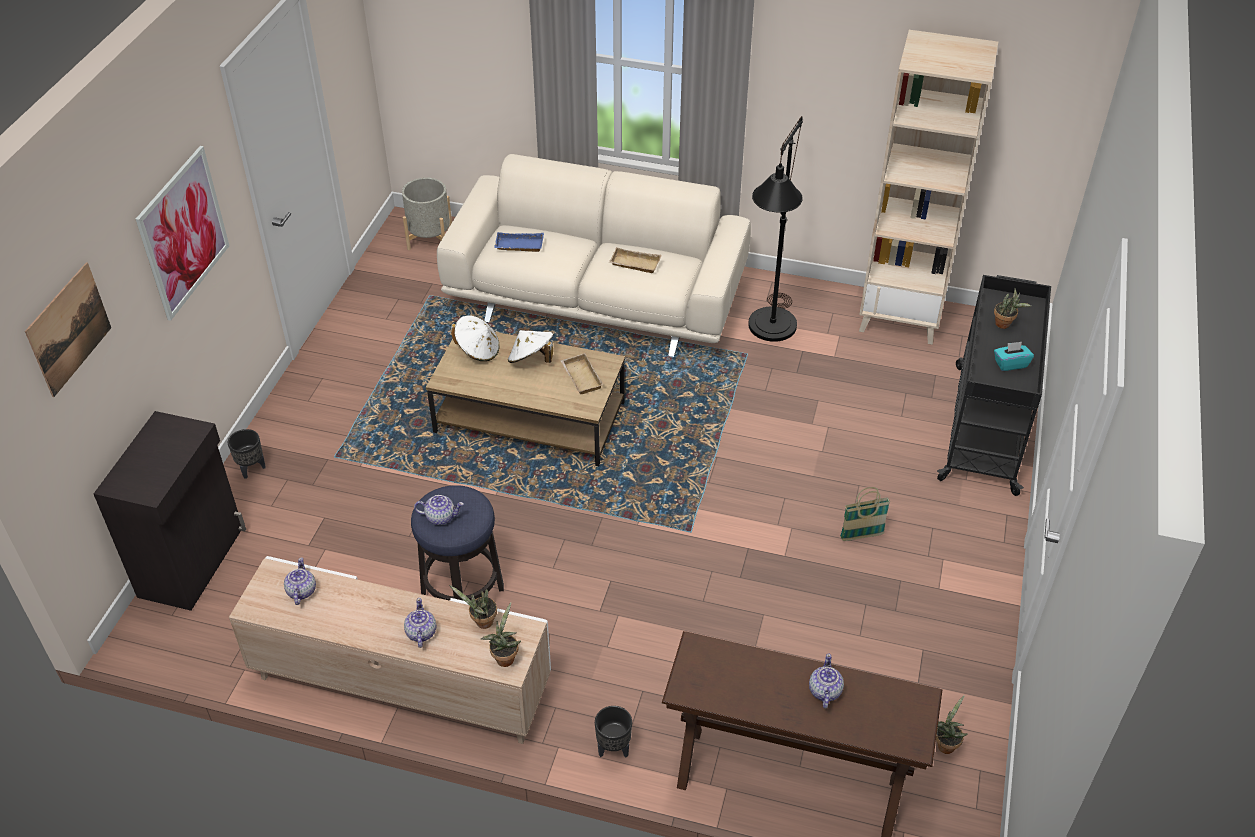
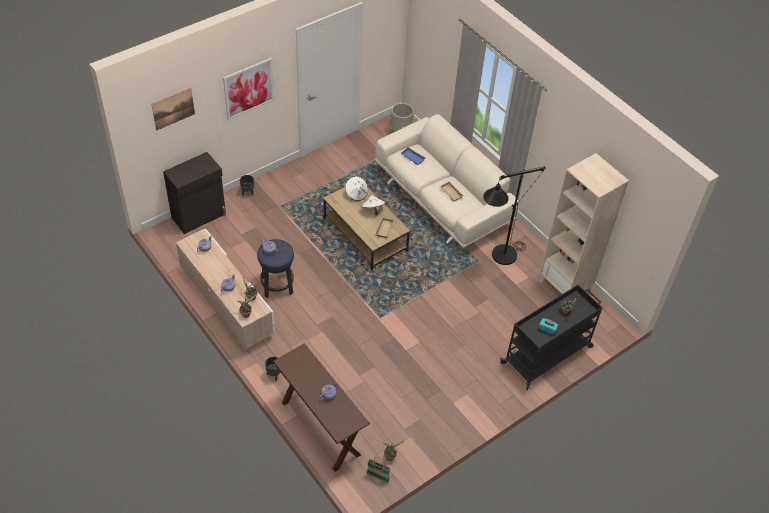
camera: 35 degrees right, 5 degrees up
(861, 536) = (444, 363): basket -> basket (378, 477)

